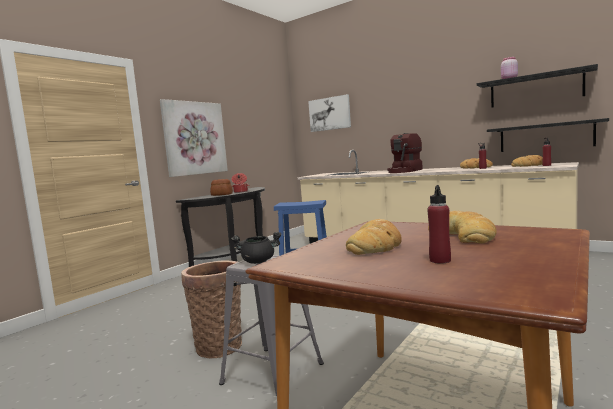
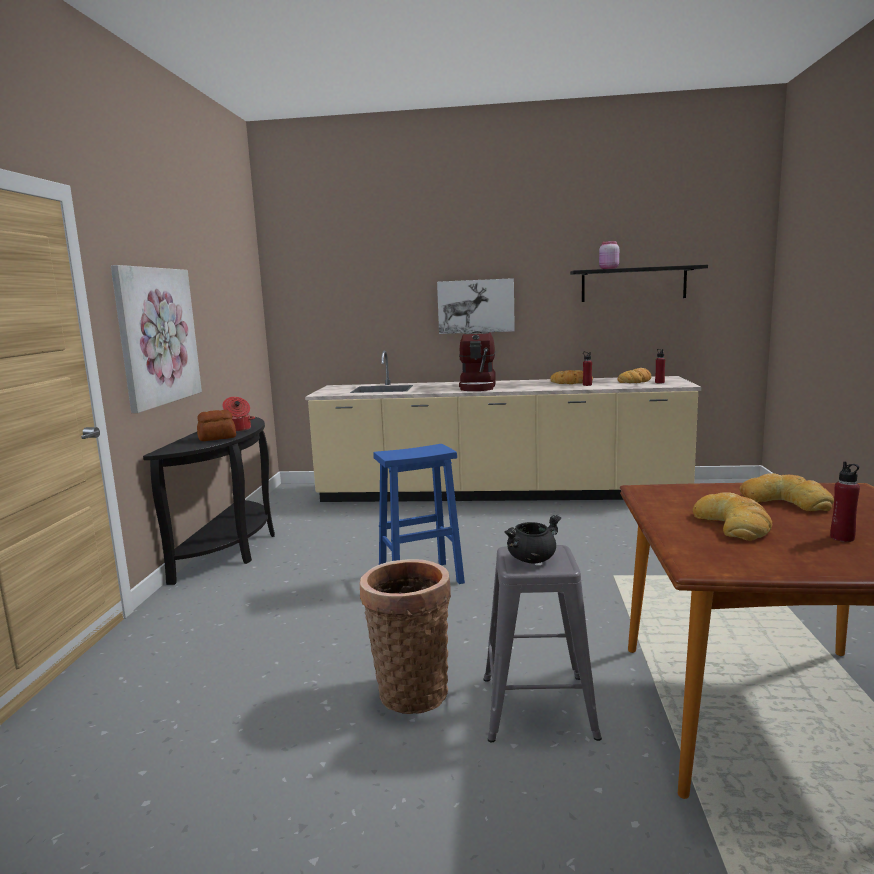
camera: 30 degrees left, 5 degrees up
(330, 113) = (335, 289): picture -> picture (476, 306)
(545, 136) = (643, 343): black shelf -> none

